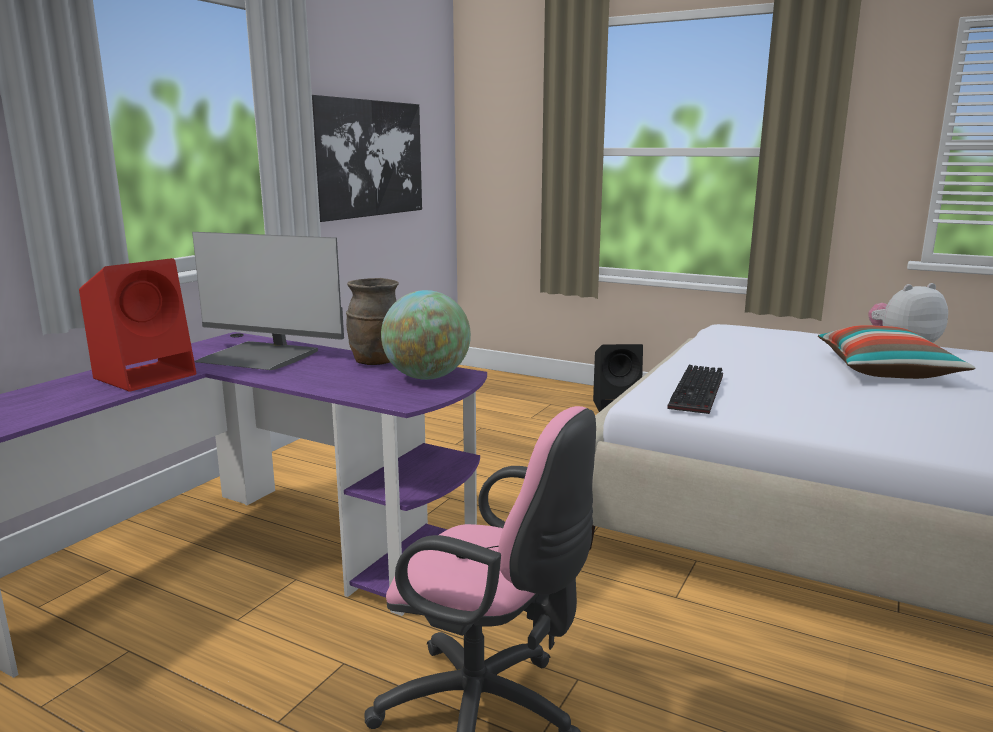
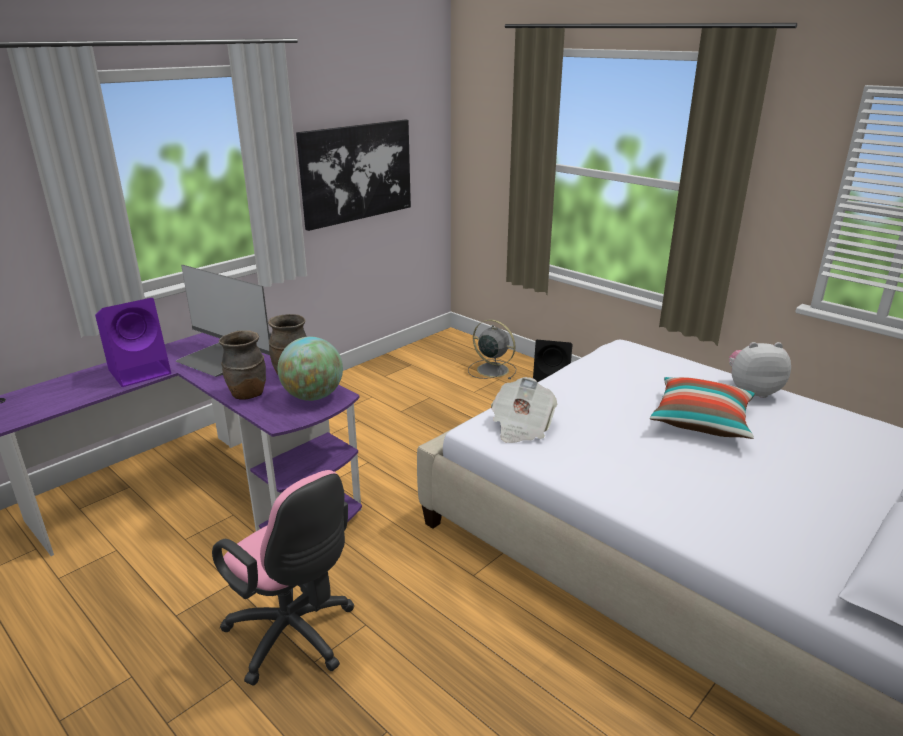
camera: 15 degrees right, 10 degrees up
(147, 376) = (141, 371): red speaker -> purple speaker
(331, 383) = (247, 394): none -> brown vase
(535, 396) = (491, 369): none -> grey fan
(699, 393) = (521, 427): keyboard -> newspaper

